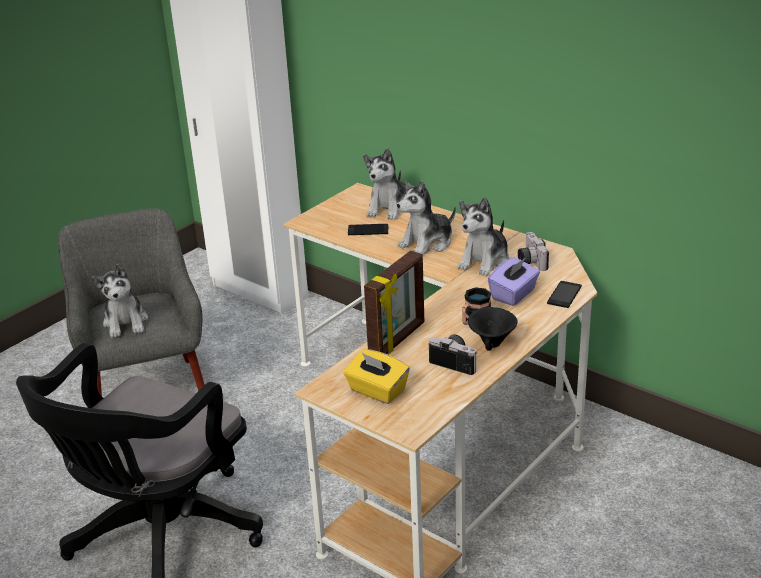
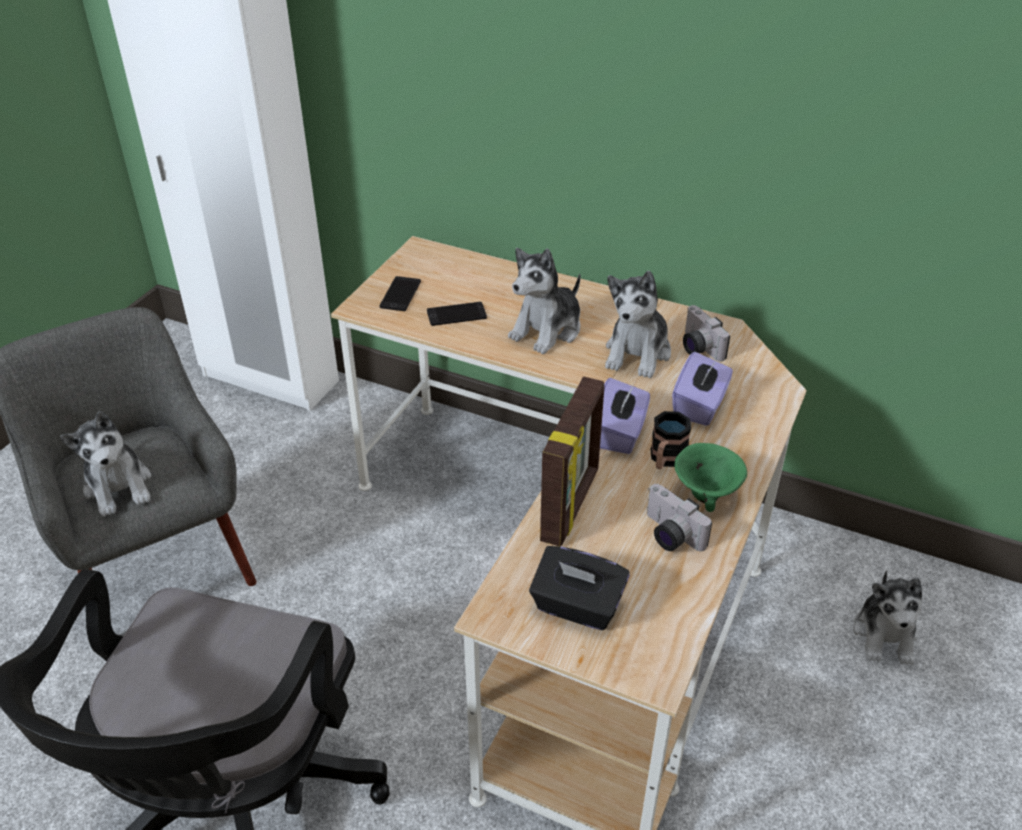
camera: 15 degrees left, 10 degrees up
(377, 391) = (577, 607): yellow tissue box -> black tissue box
(389, 208) = (472, 275): plush toy -> plush toy (885, 635)
(449, 305) = (619, 433): none -> purple tissue box
(456, 361) = (669, 535): camera -> camera turned 150 degrees counterclockwise
(492, 343) = (705, 494): black bowl -> green bowl
(564, 295) = (766, 399): phone -> phone (400, 294)

